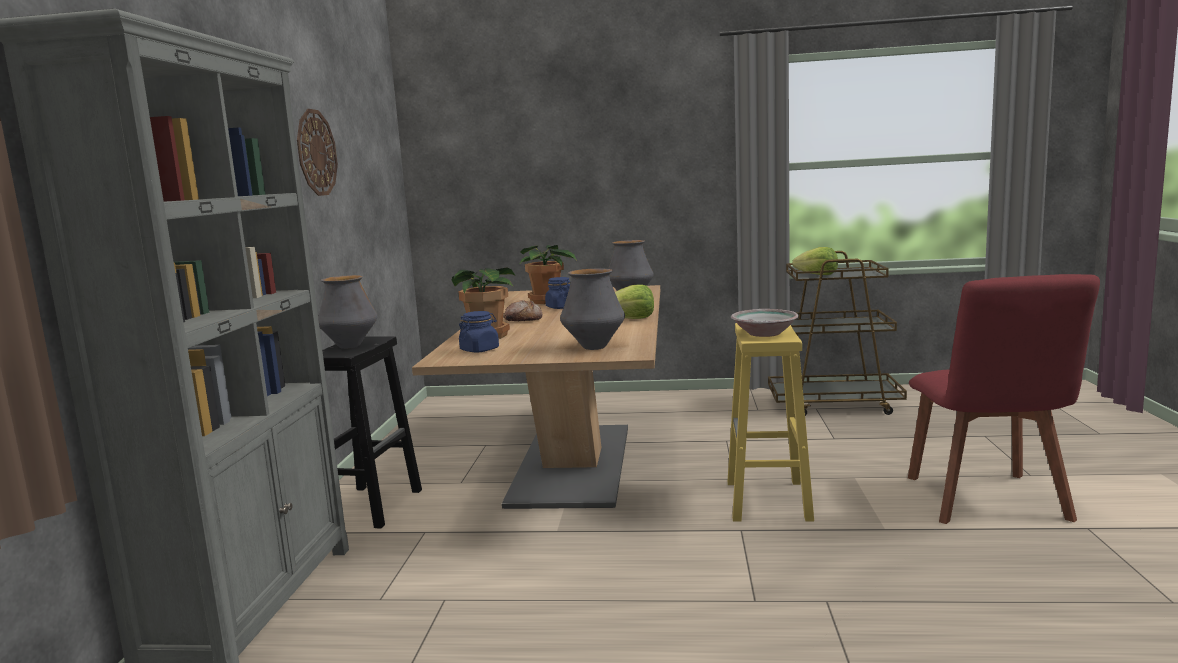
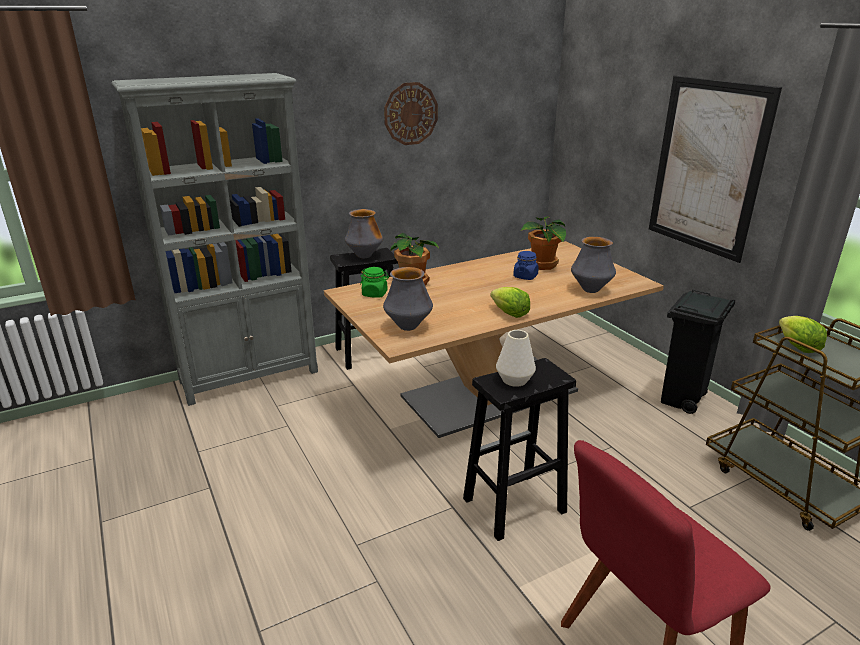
camera: 55 degrees right, 15 degrees up
(479, 350) = (375, 294): blue jar -> green jar
(523, 320) = (470, 278): bread -> none
(631, 176) = (707, 167): none -> picture
(695, 401) = (681, 401): none -> black trash can
(764, 333) = (514, 379): bowl -> white vase
(768, 501) = (513, 506): yellow stool -> black stool

